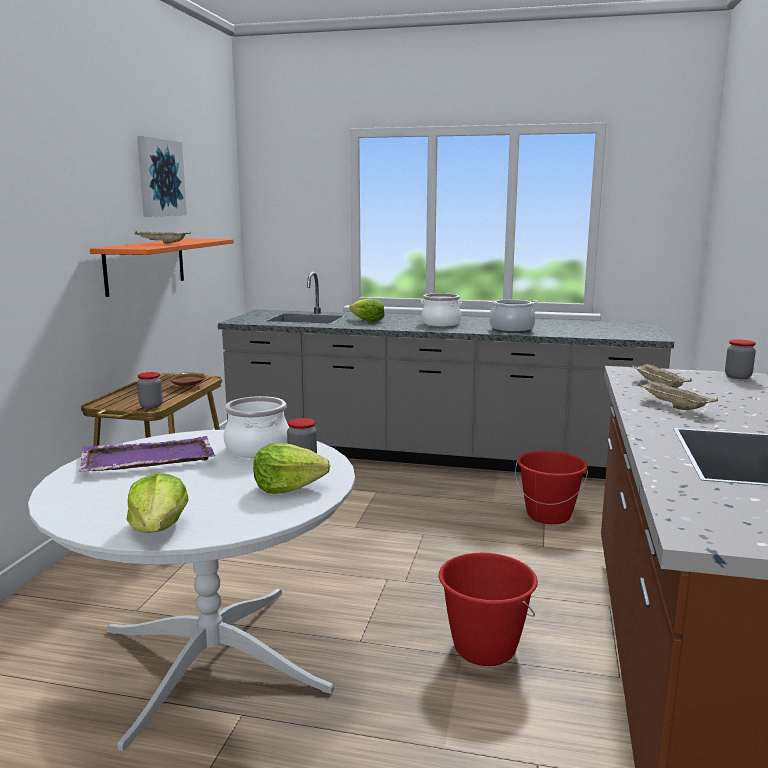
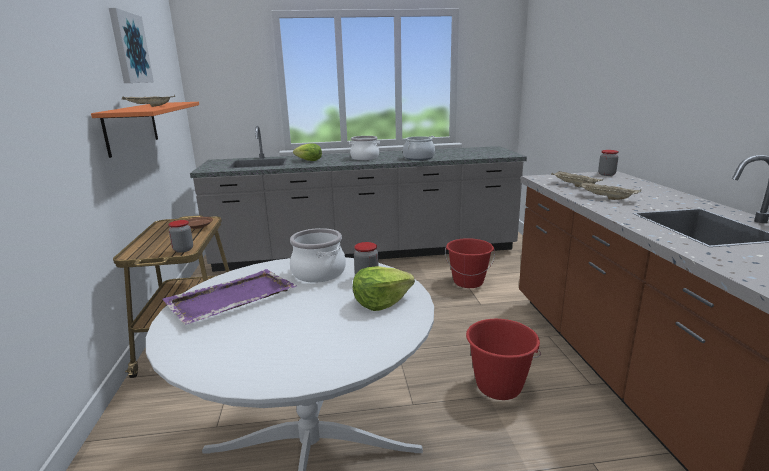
camera: 20 degrees left, 5 degrees up
(159, 528) = (314, 364): lettuce -> none

